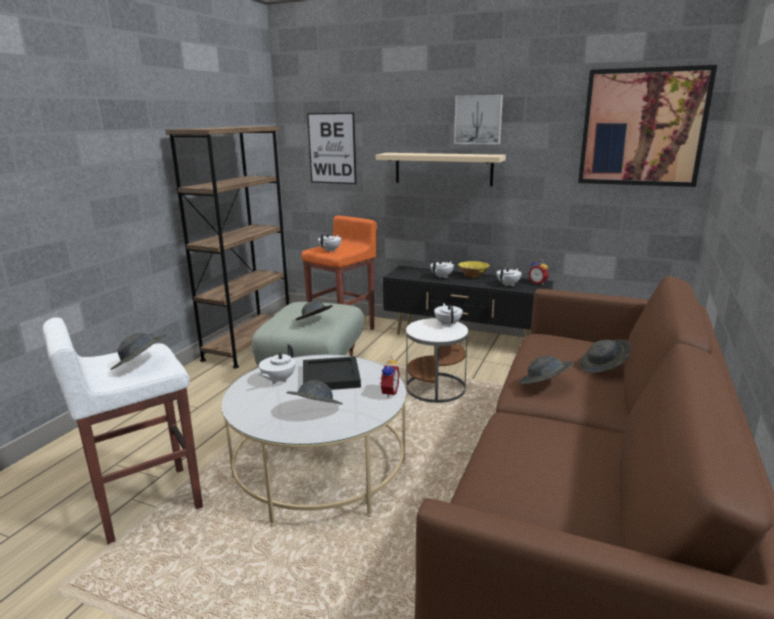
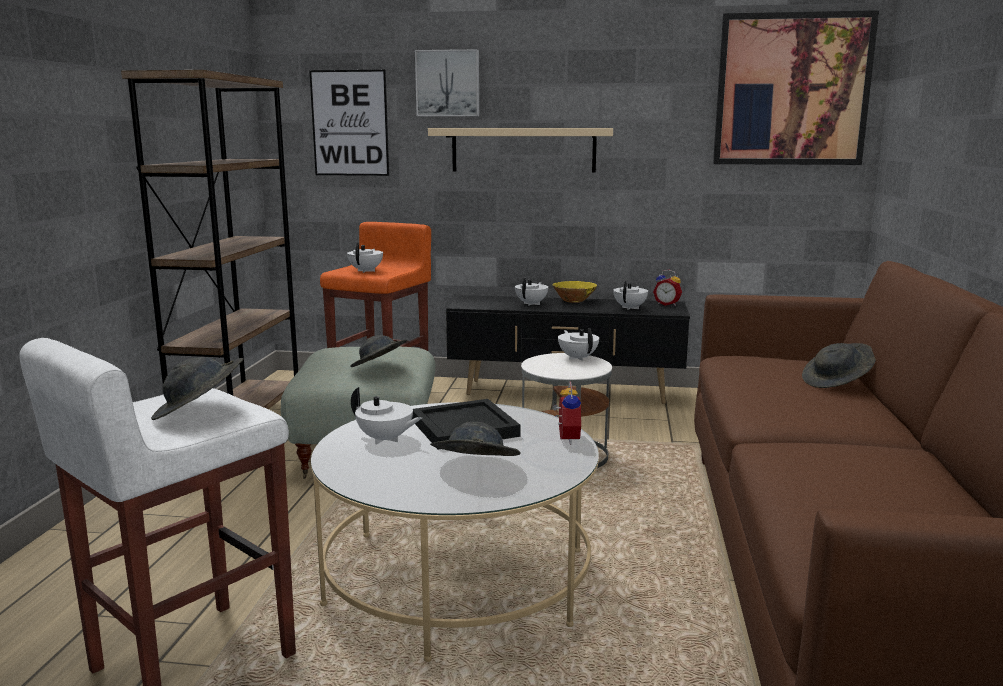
camera: 15 degrees left, 5 degrees down
(278, 380) = (385, 439): white teapot -> white teapot turned 75 degrees counterclockwise
(478, 120) = (573, 80): picture -> picture (448, 83)
(544, 385) = (781, 406): grey hat -> none

